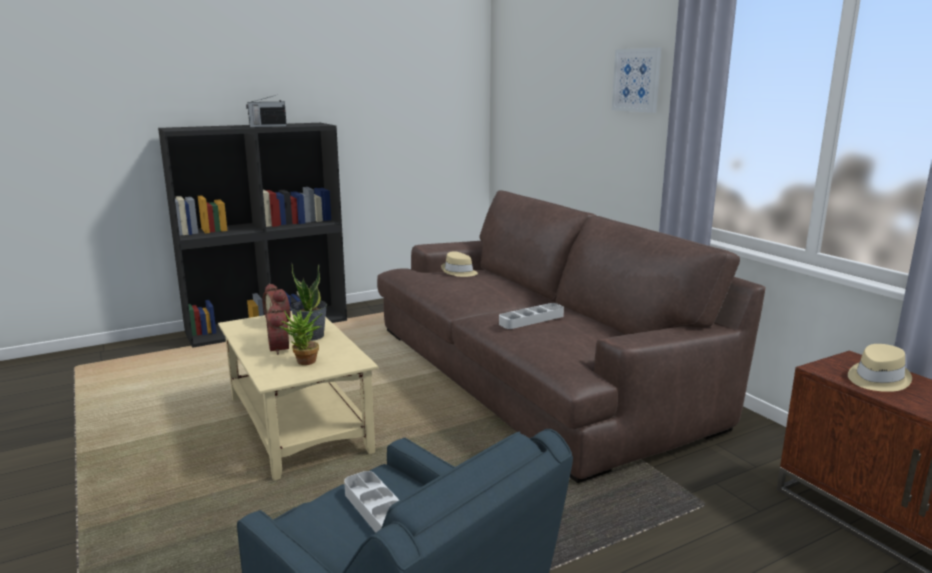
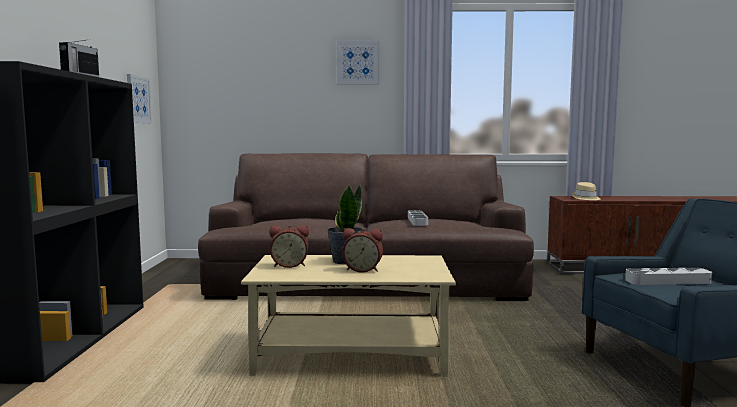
camera: 60 degrees left, 10 degrees down
(304, 363) = (409, 267): potted plant -> none
(439, 123) = (138, 99): none -> picture
(459, 272) = (278, 219): beige hat -> none

